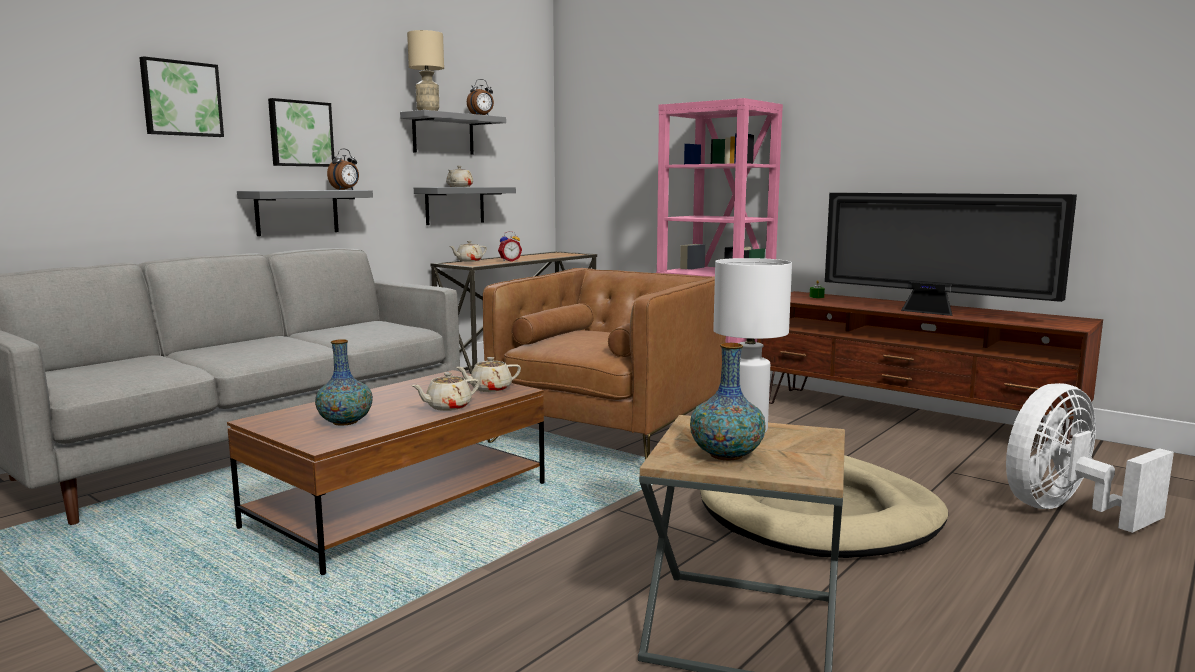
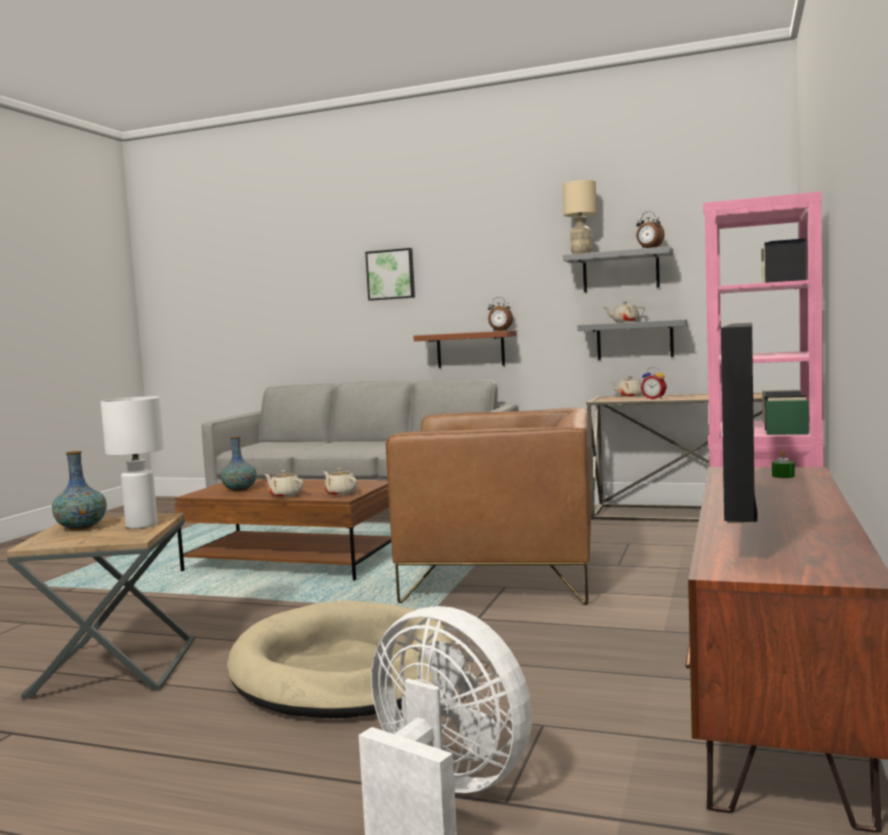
camera: 70 degrees right, 5 degrees down
(297, 212) = (470, 349): grey shelf -> brown shelf
(300, 133) = (474, 288): picture -> none

